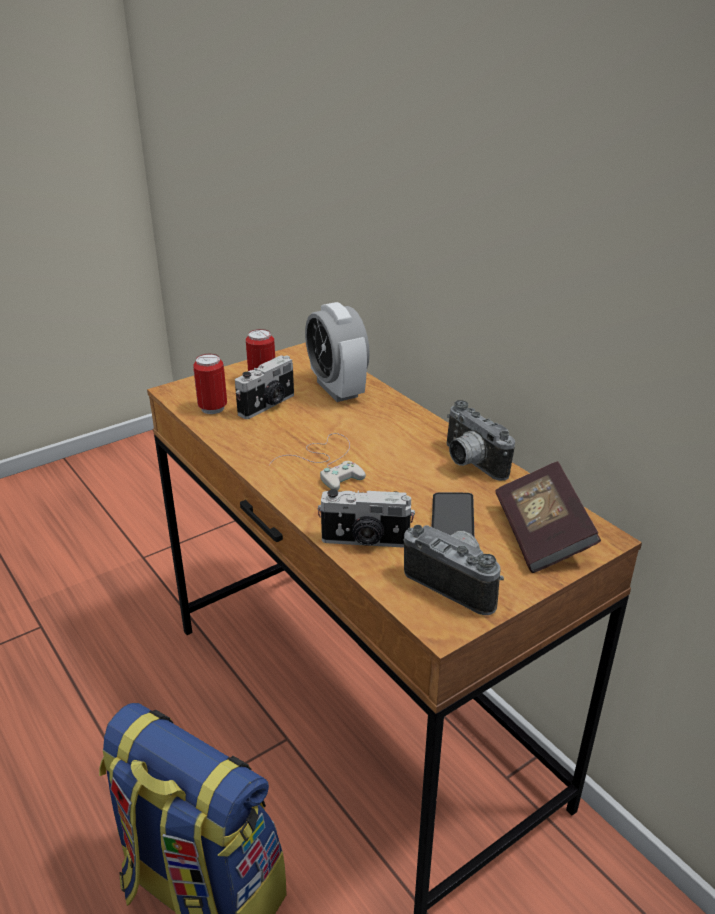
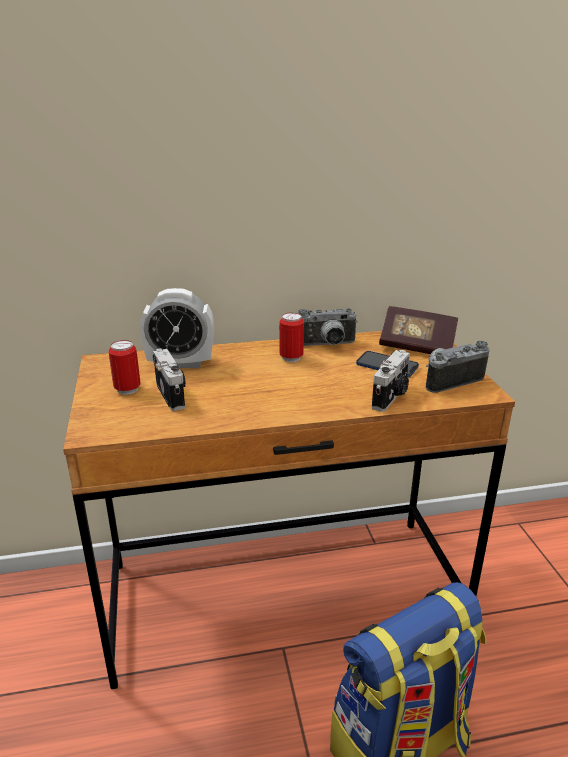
camera: 65 degrees left, 5 degrees down
(213, 408) = (147, 420): can -> can (291, 358)
(327, 462) = (284, 389): white game controller -> none

